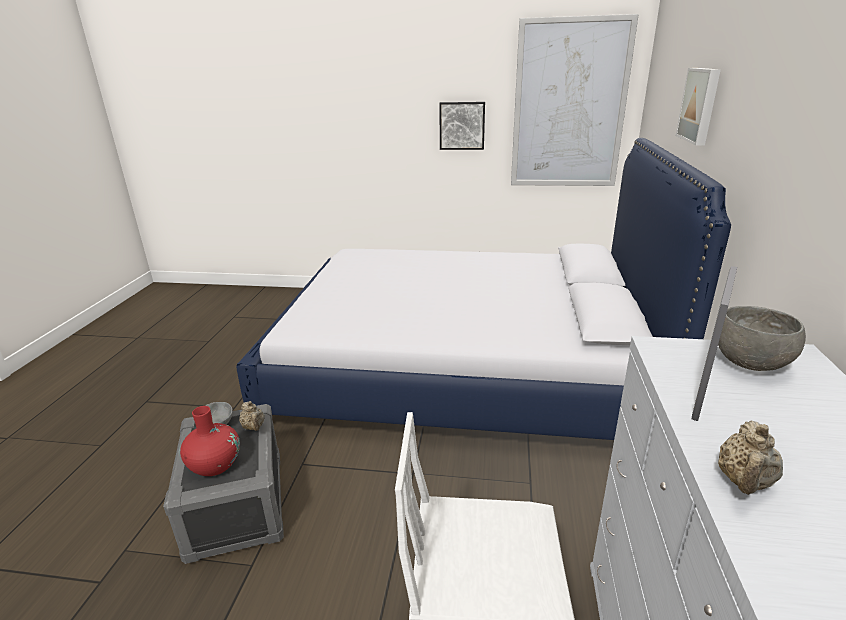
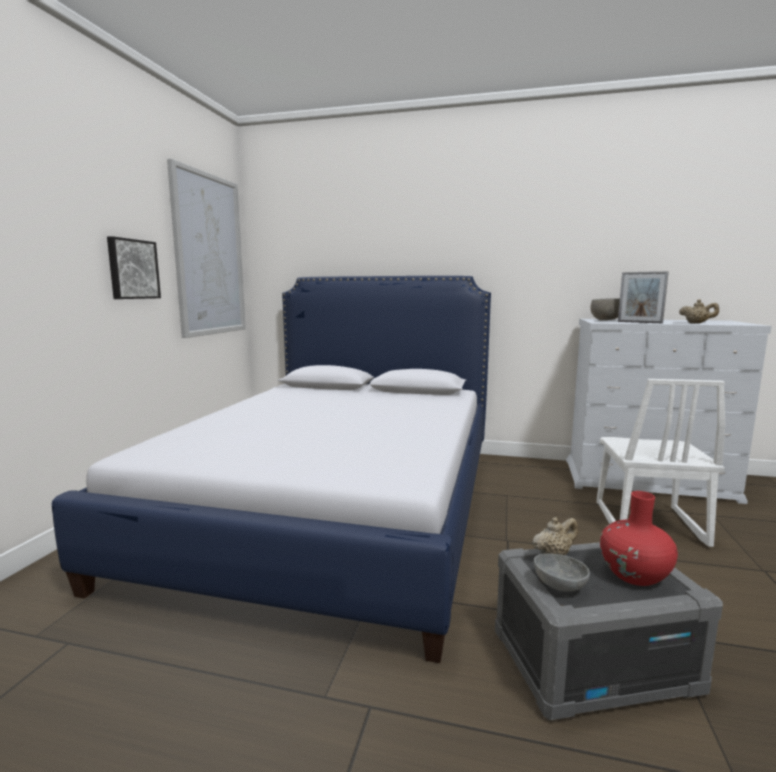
camera: 85 degrees left, 15 degrees down
(700, 105) = (384, 244): picture -> none

